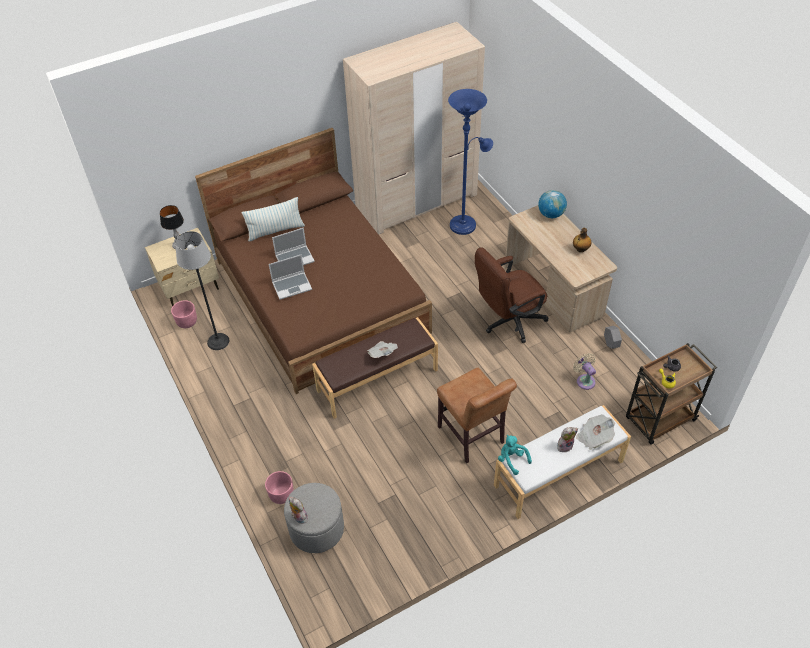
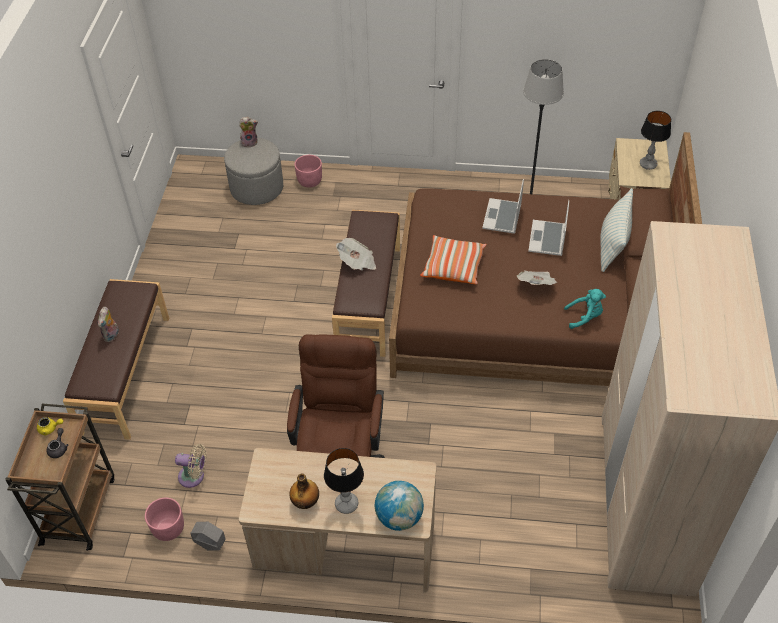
camera: 125 degrees right, 0 degrees up
(187, 322) = (577, 195): pink planter -> pink planter (168, 528)
(356, 290) = (453, 267): none -> pillow
(465, 224) = (552, 530): blue floor lamp -> none
(472, 437) = (230, 333): brown chair -> none
(512, 460) = (144, 288): turquoise plush toy -> turquoise plush toy (585, 317)
(559, 474) = (125, 374): white bench -> brown bench
(565, 235) = (346, 504): none -> table lamp
(594, 437) = (93, 365): newspaper -> newspaper (536, 285)

